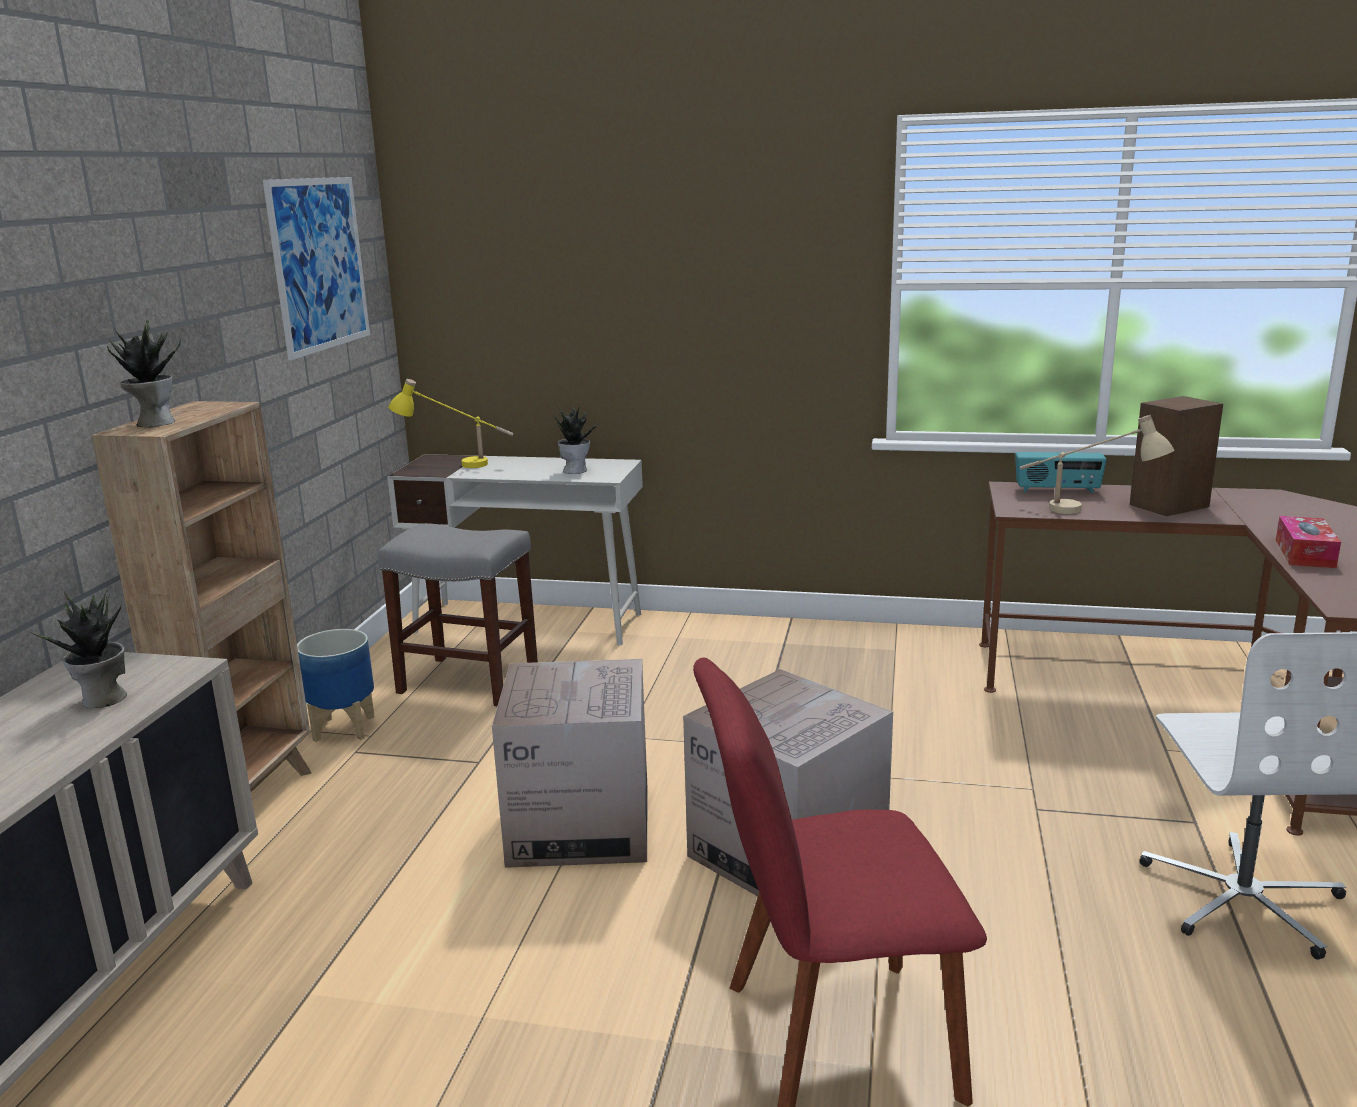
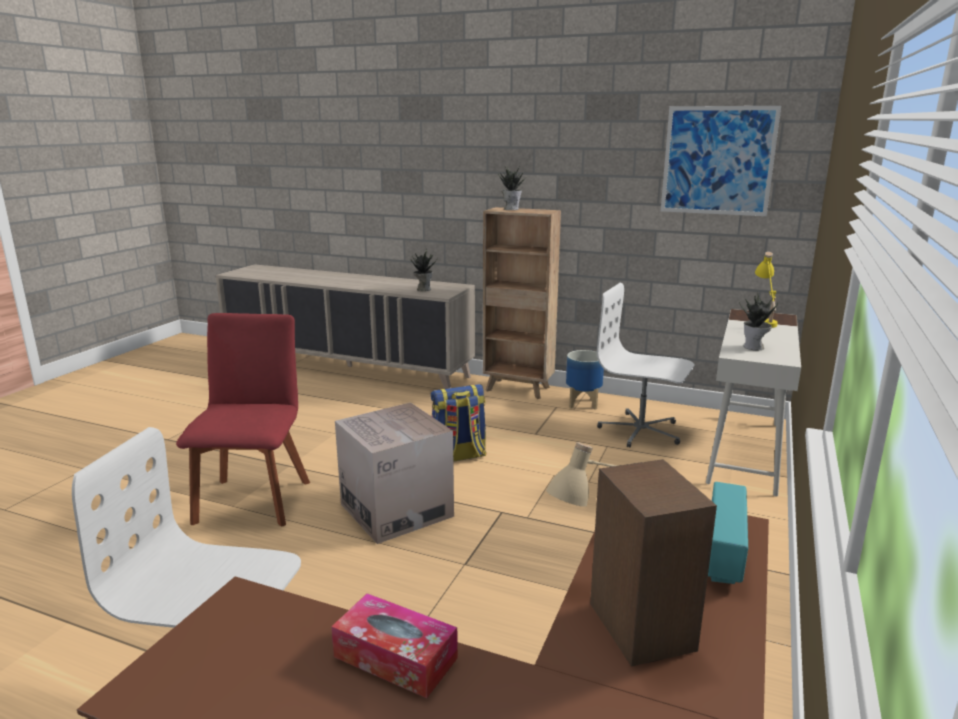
camera: 100 degrees right, 0 degrees up
(466, 681) = (641, 431): grey stool -> white office chair
(580, 825) = (458, 456): cardboard box -> backpack

